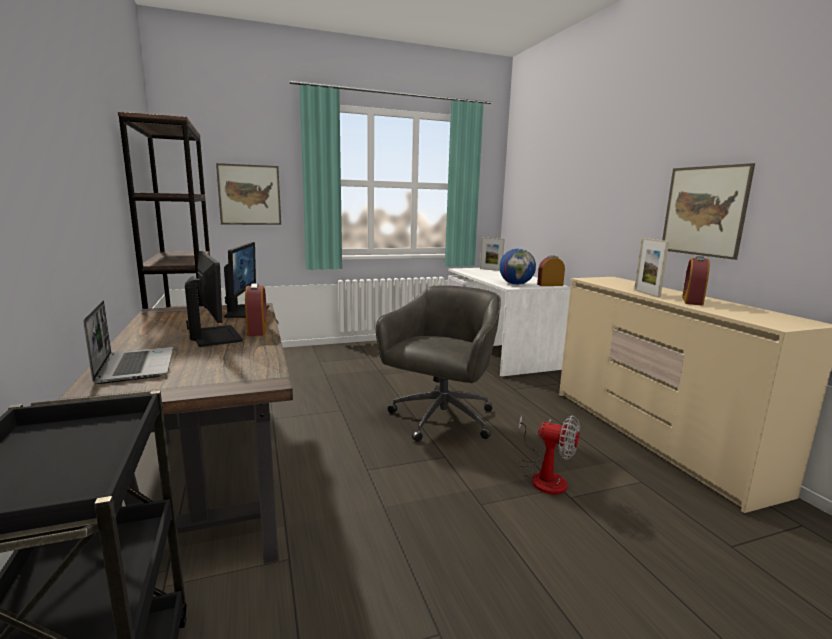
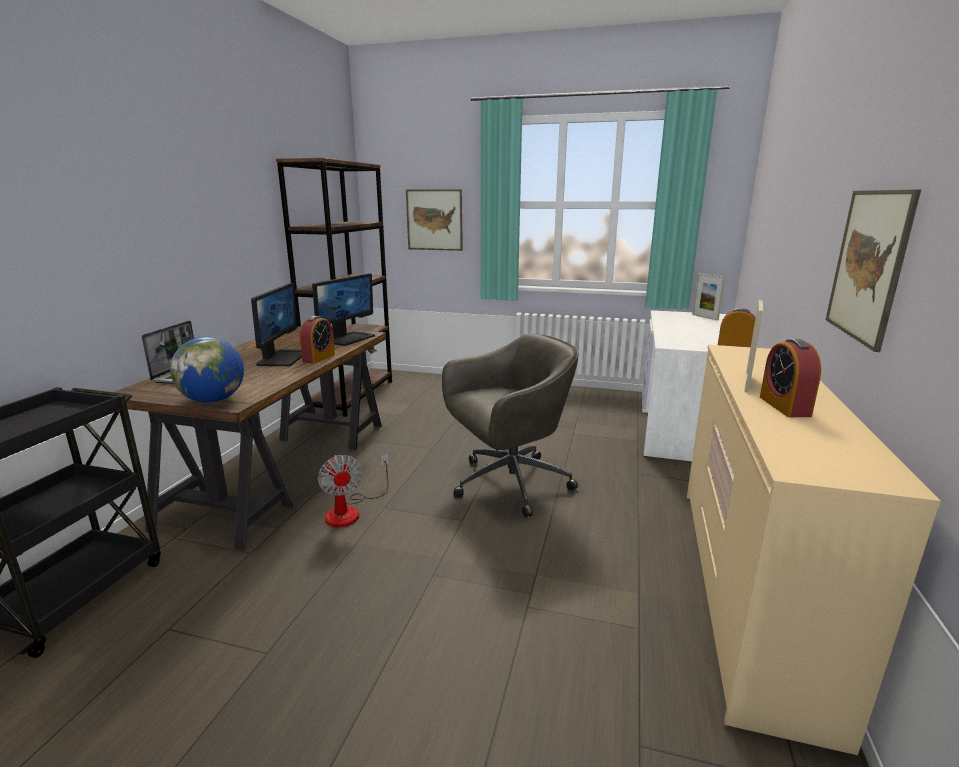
camera: 35 degrees right, 5 degrees up
(516, 284) = (686, 342): globe -> globe (213, 400)
(544, 476) = (531, 575): fan -> fan (351, 511)
(692, 301) = (784, 406): alarm clock -> alarm clock turned 60 degrees counterclockwise

